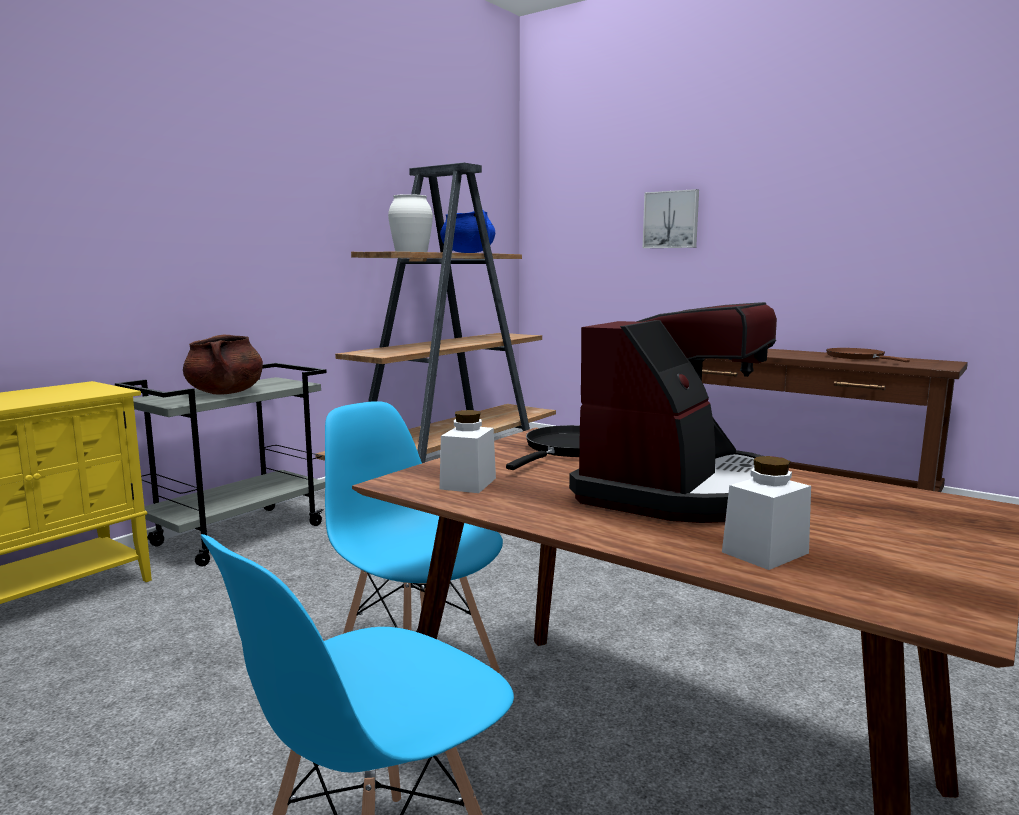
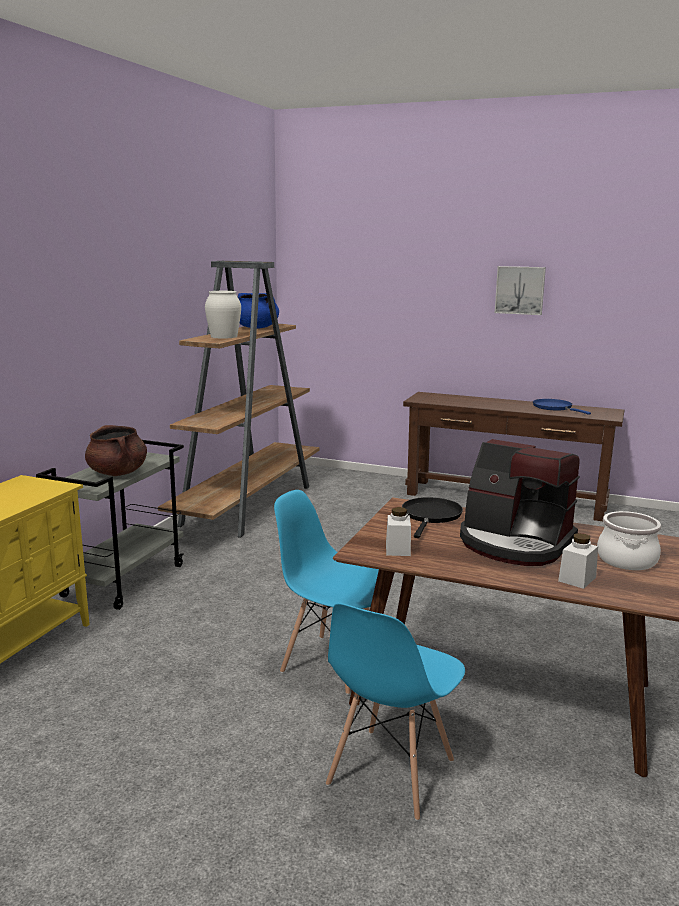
camera: 15 degrees left, 5 degrees up
(671, 219) = (411, 294): picture -> picture (520, 290)
(681, 491) = (515, 543): coffee machine -> coffee machine turned 105 degrees clockwise
(858, 358) = (554, 408): brown frying pan -> blue frying pan
(891, 531) = (626, 560): none -> cooking pot

